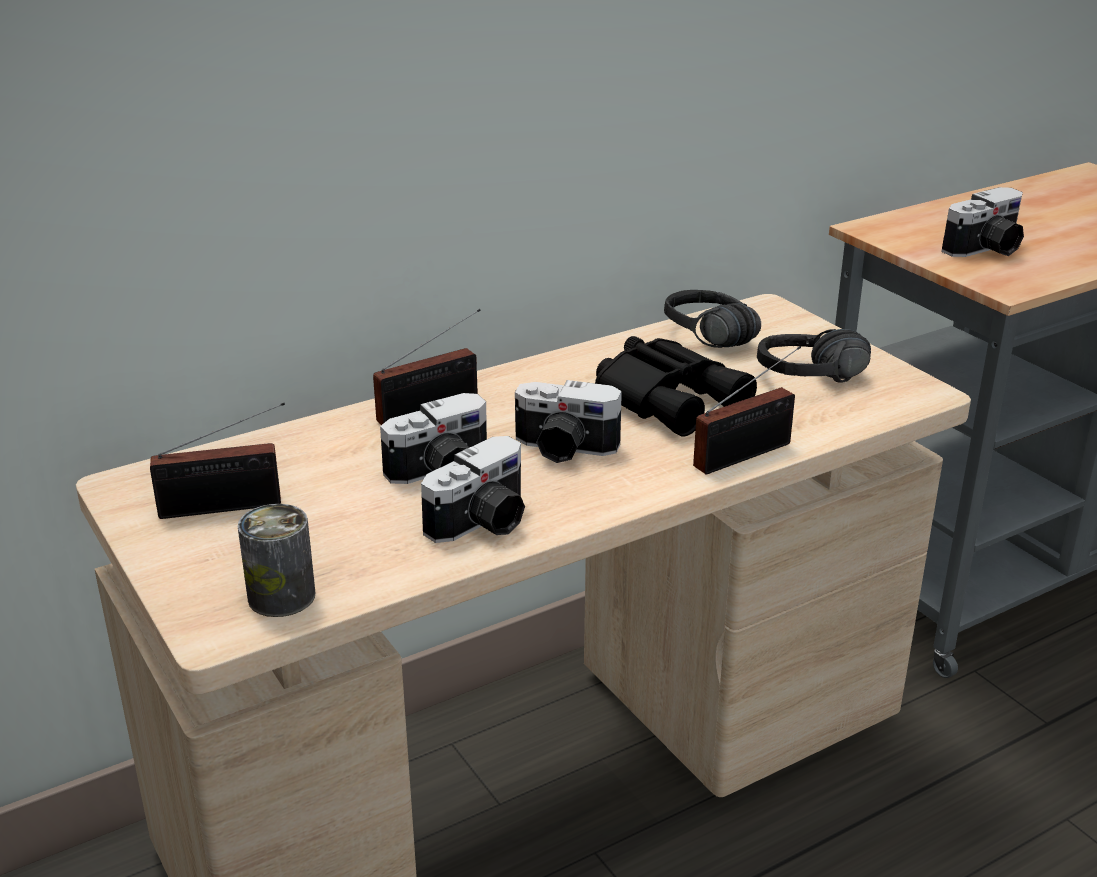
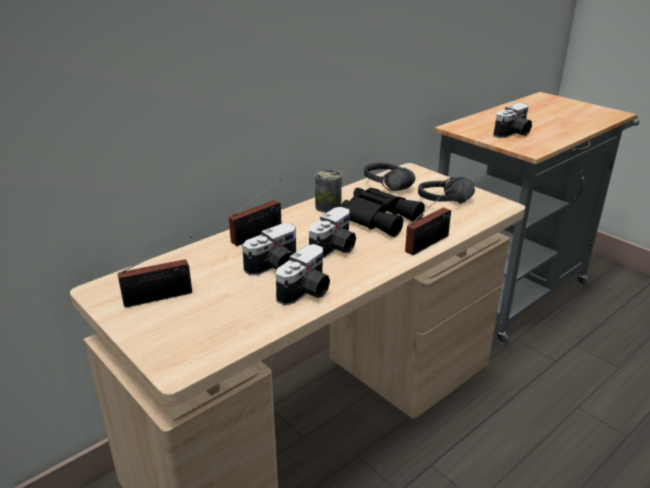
camera: 10 degrees left, 0 degrees up
(281, 596) = (208, 344): can -> can (328, 207)
(563, 449) = (335, 249): camera -> camera turned 60 degrees counterclockwise

